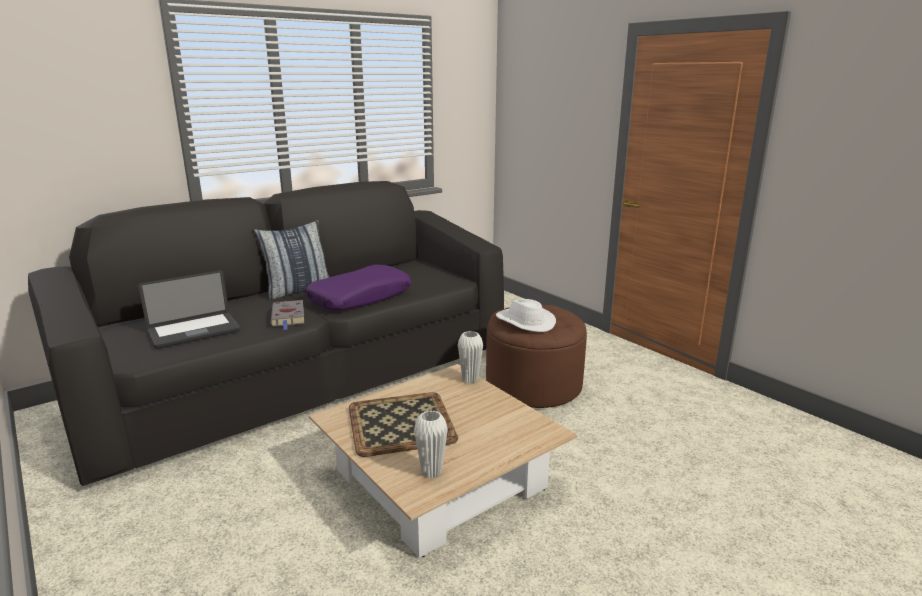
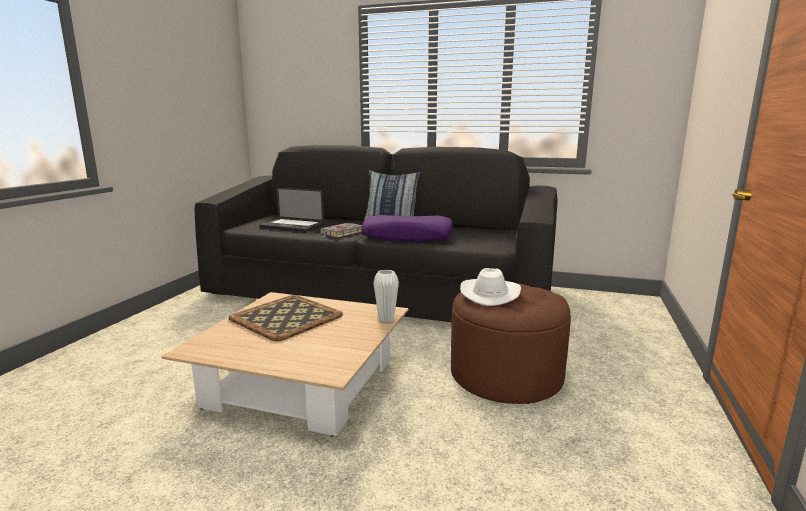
camera: 55 degrees right, 5 degrees down
(431, 472) = (226, 345): white vase -> none

